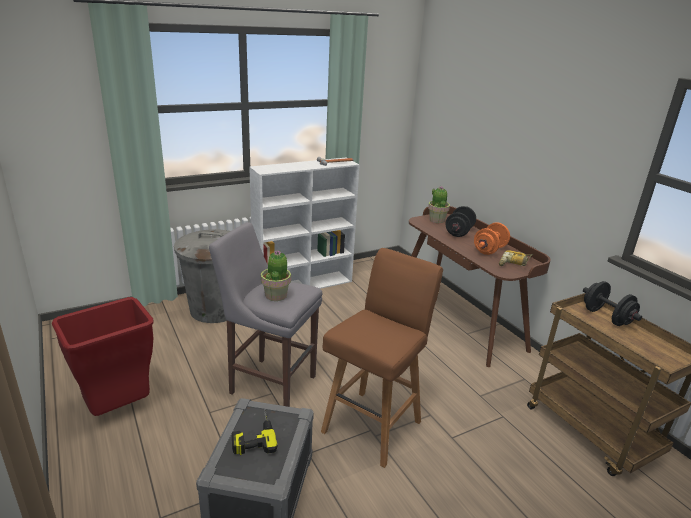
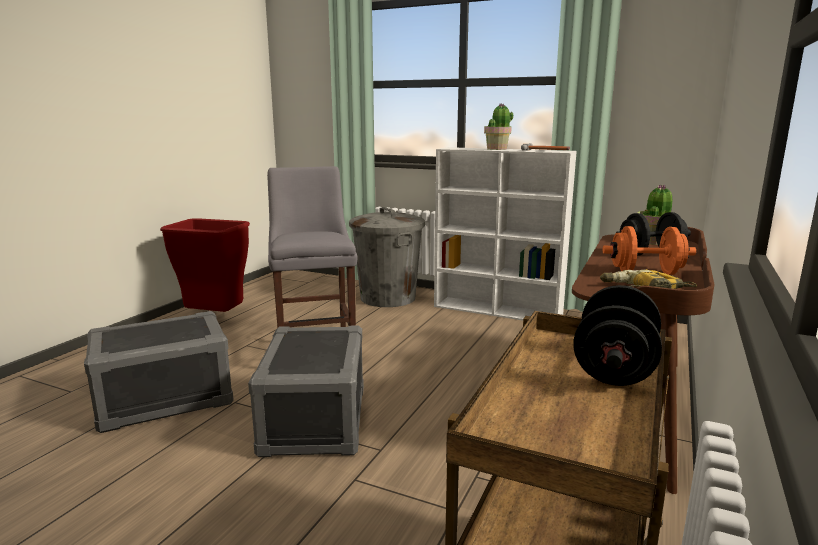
camera: 55 degrees right, 10 degrees down
(253, 435) = (163, 328): power drill -> none
(276, 295) = (304, 235): potted plant -> potted plant (497, 149)
(373, 425) = (315, 420): brown stool -> grey storage box

